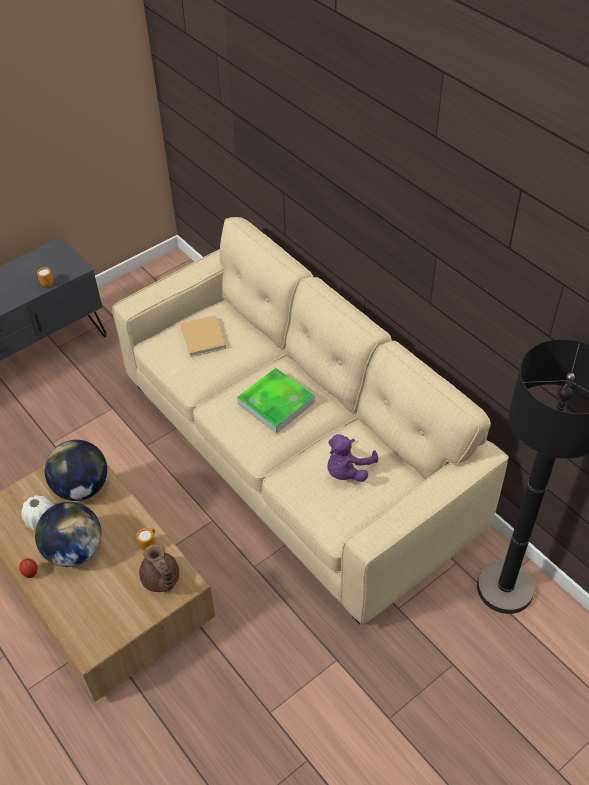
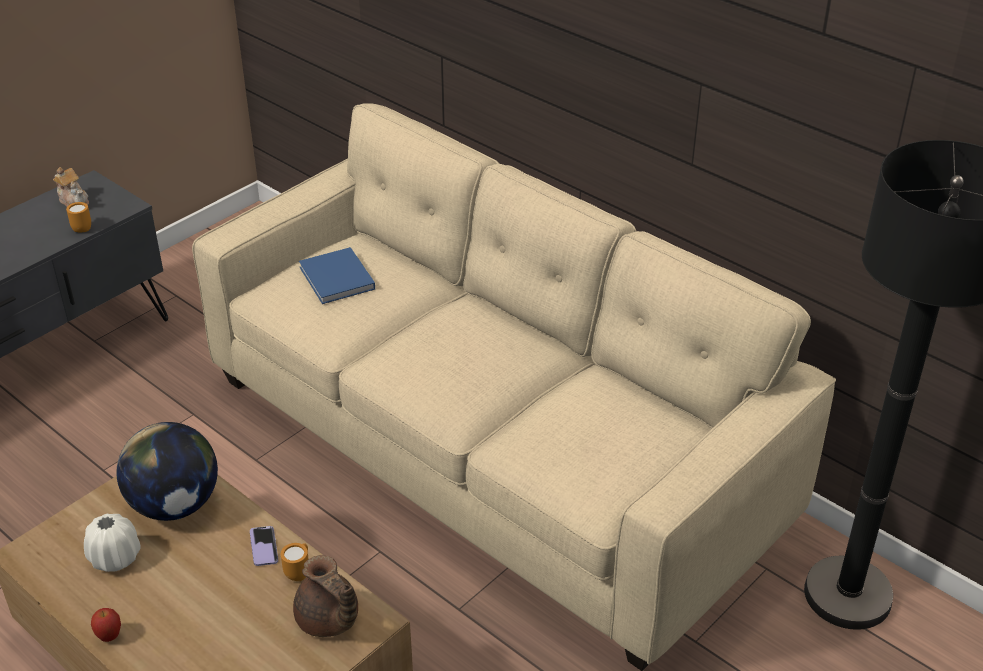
camera: 10 degrees left, 10 degrees down
(45, 261) = (74, 201): none -> teapot
(74, 551) = (177, 595): globe -> none
(131, 524) = (264, 547): none -> phone
(203, 338) = (337, 279): beige book -> blue book
(276, 403) = (467, 351): tray -> none
(347, 470) = (596, 428): purple plush toy -> none

